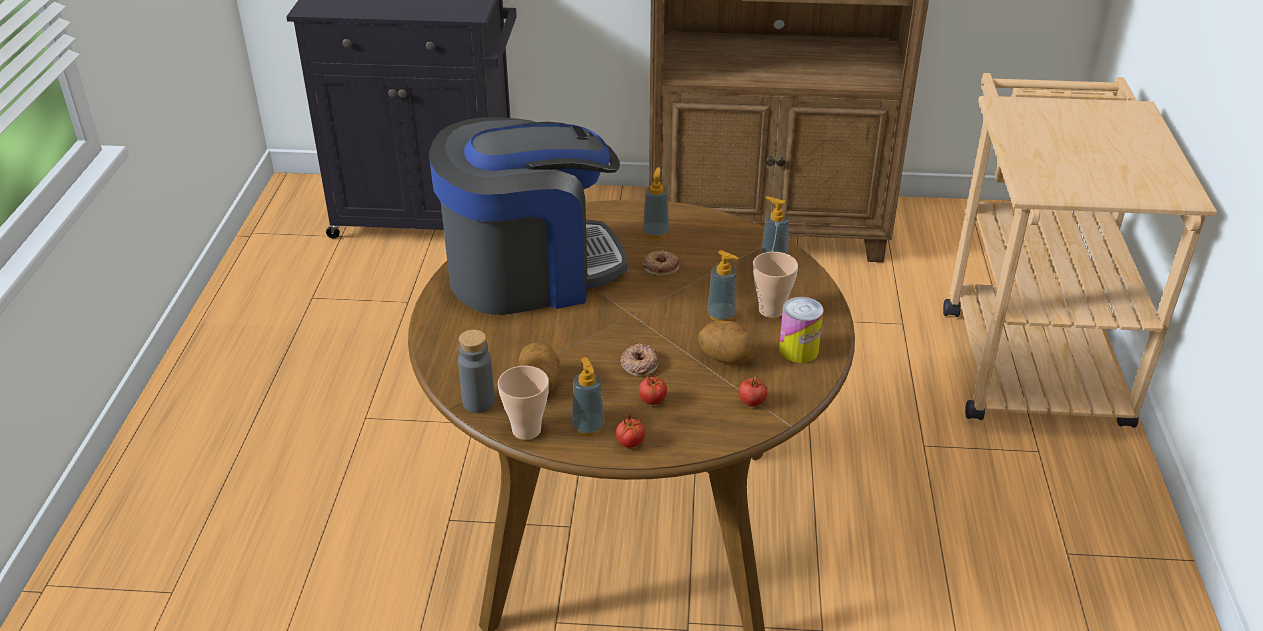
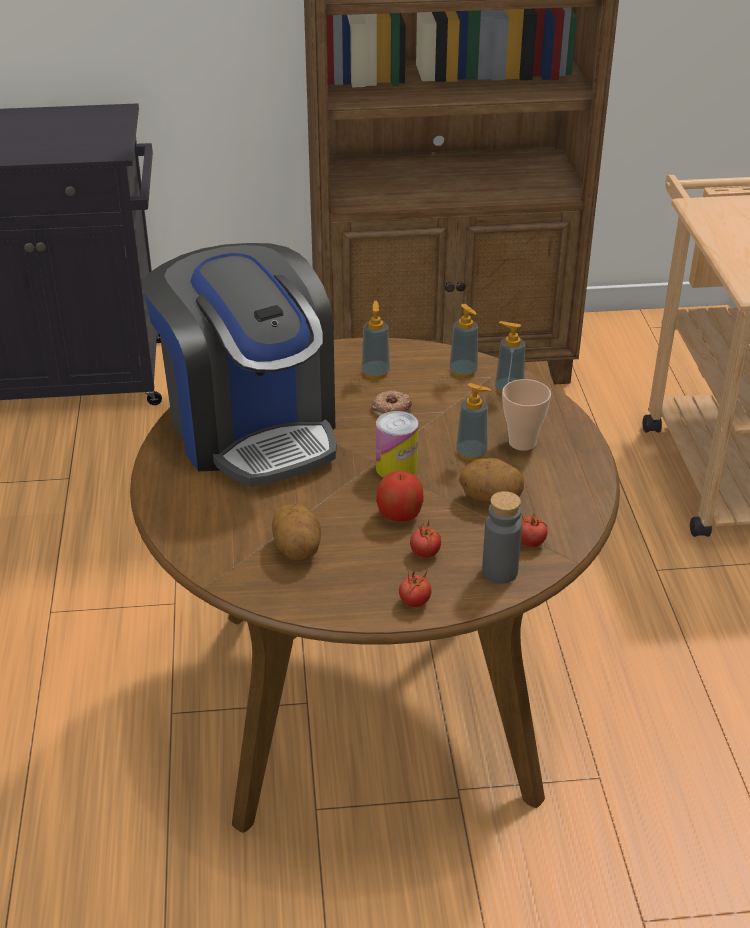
camera: 10 degrees left, 0 degrees up
(478, 402) = (235, 577): grey bottle -> grey bottle (499, 572)
(526, 430) = (297, 601): cup -> none
(530, 272) = (251, 428): coffee machine -> coffee machine turned 90 degrees clockwise
(588, 427) = (364, 590): soap dispenser -> soap dispenser (463, 372)
(639, 364) = (399, 515): donut -> apple
(798, 350) = (563, 482): can -> can (396, 468)

